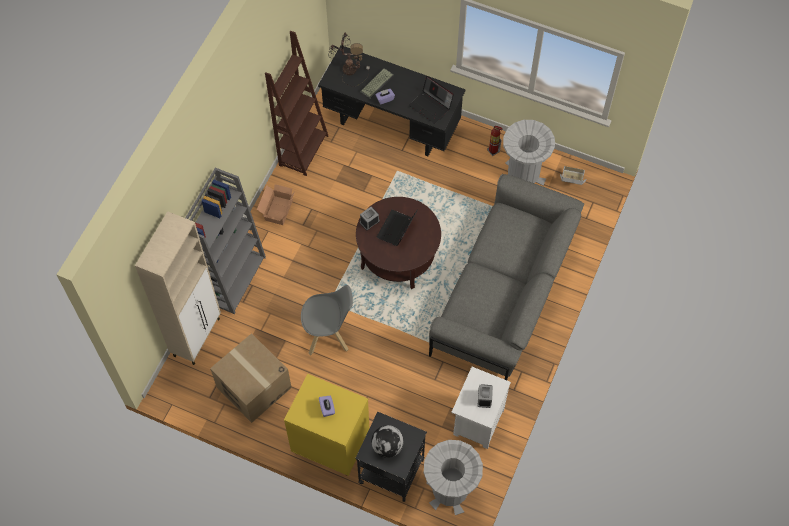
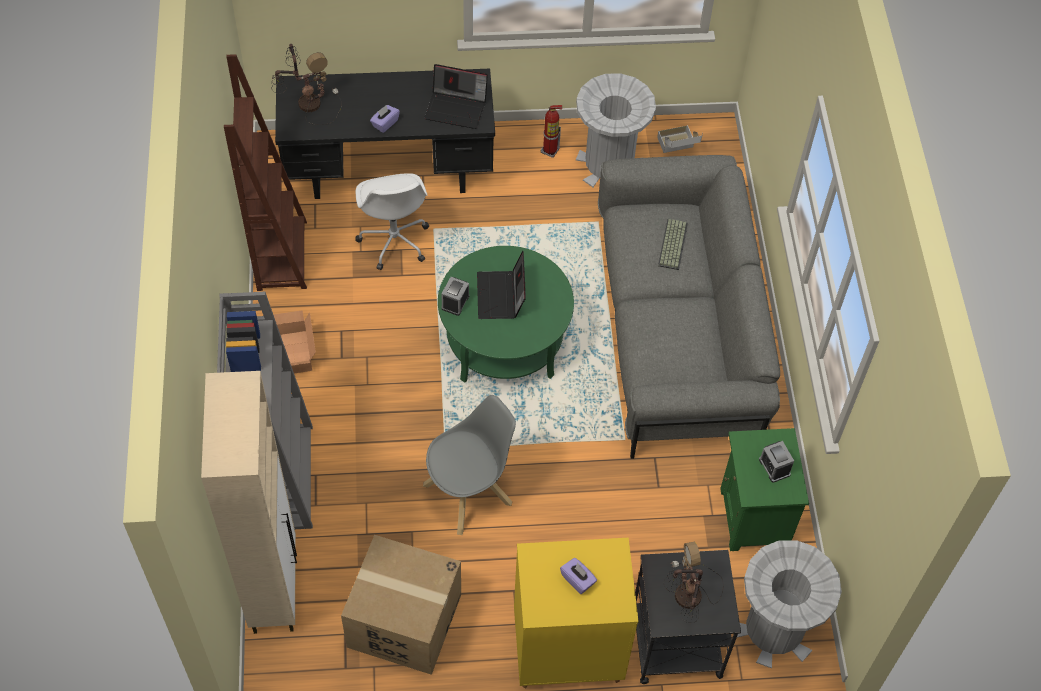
camera: 30 degrees left, 5 degrees down
(370, 170) = (395, 243): none -> white office chair
(377, 83) = (360, 106): keyboard -> keyboard (672, 244)
(387, 447) = (687, 598): globe -> table lamp
(398, 256) = (504, 342): brown coffee table -> green coffee table
(477, 422) = (752, 518): white nightstand -> green nightstand

